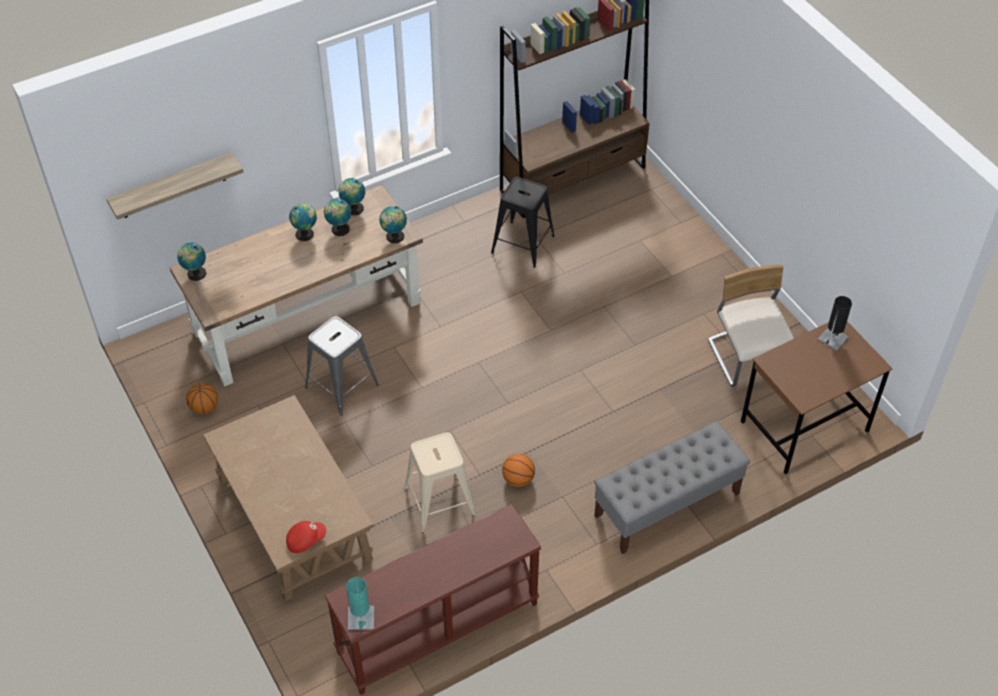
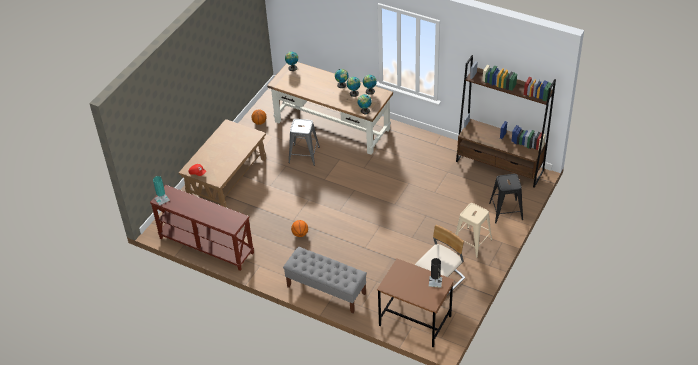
camera: 60 degrees right, 5 degrees down
(172, 186) = (304, 26): shelf -> none
(439, 501) = (268, 215): beige stool -> beige stool (472, 242)
(522, 244) = (439, 169): black stool -> black stool (505, 211)

